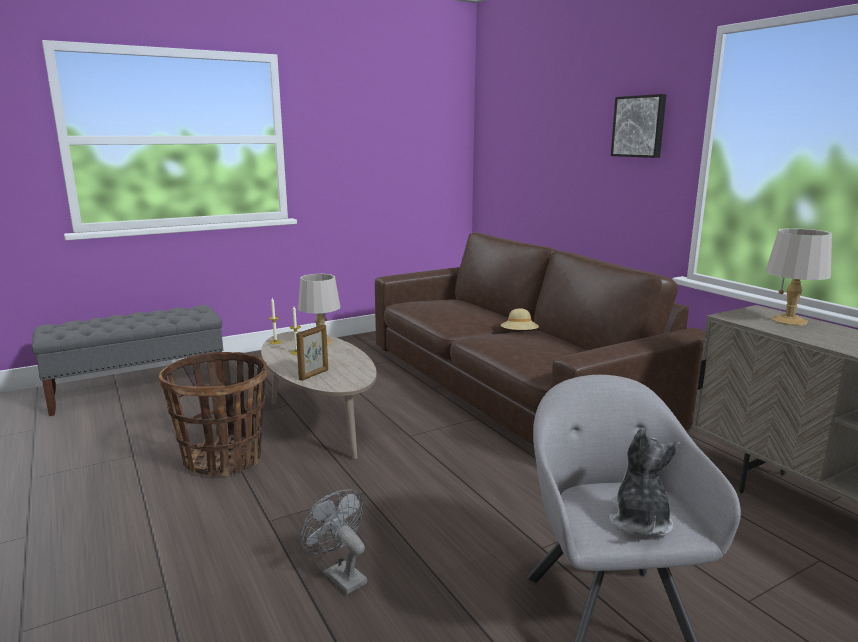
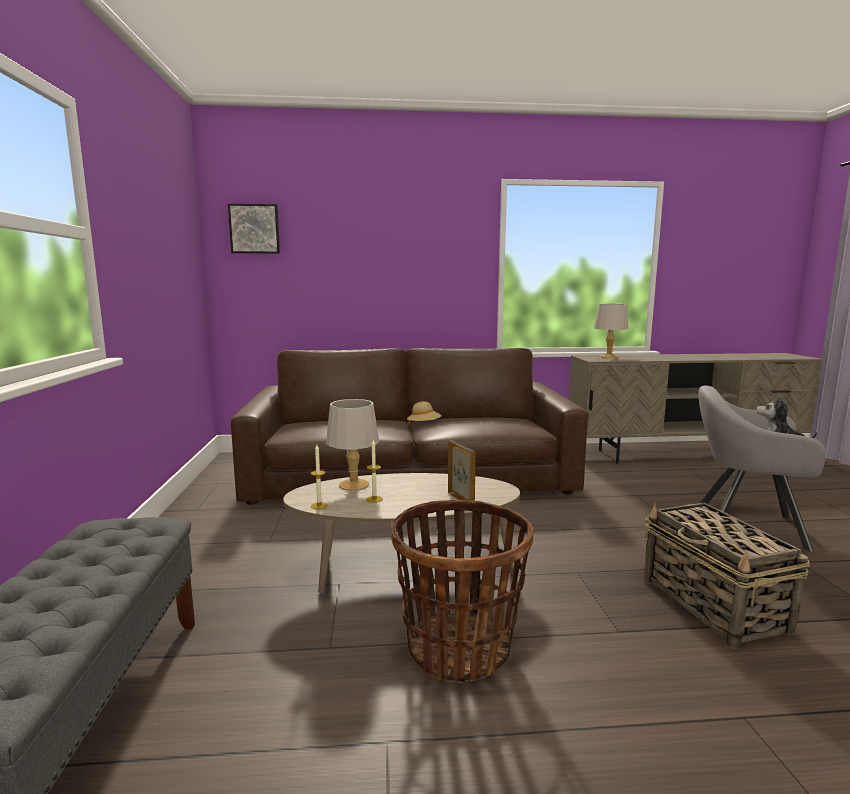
camera: 65 degrees left, 5 degrees down
(339, 575) = (714, 606): grey fan -> basket
(639, 126) = (441, 245): picture -> picture (255, 229)

